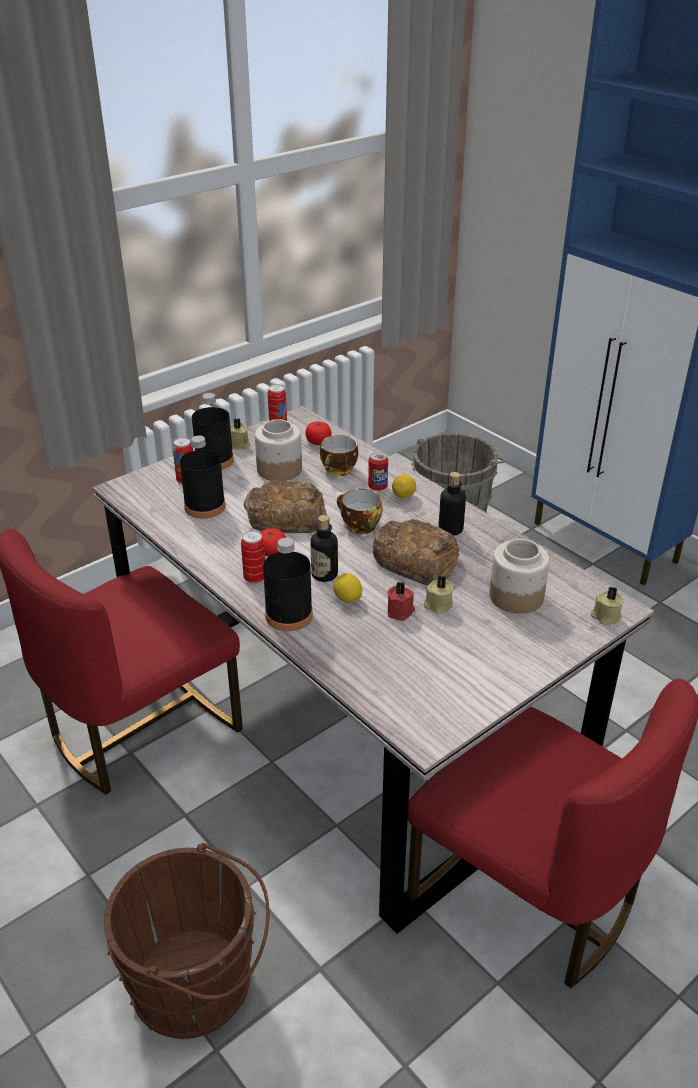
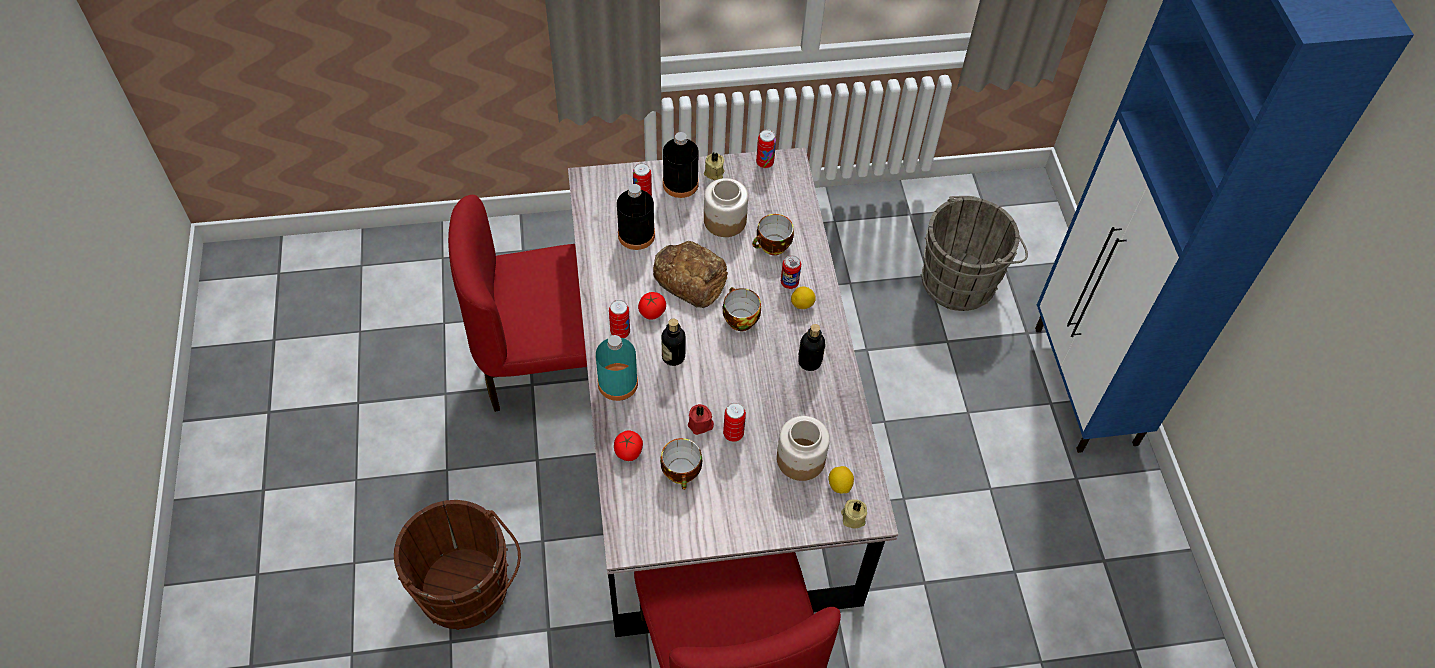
camera: 30 degrees right, 20 degrees up
(289, 615) = (617, 383): black bottle -> turquoise bottle
(318, 441) = (783, 202): tomato -> tomato (628, 451)
(347, 599) = (671, 391): lemon -> lemon (839, 485)
(415, 559) = (754, 379): bread -> none
(421, 654) = (682, 473): none -> cup
(437, 605) = (733, 434): beige candle -> can

